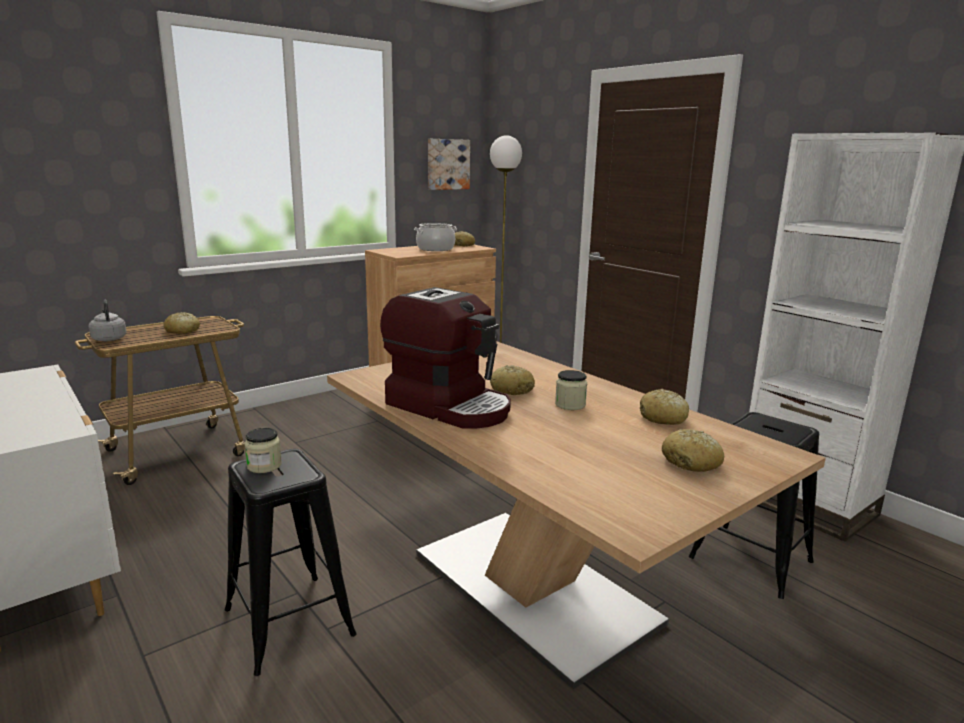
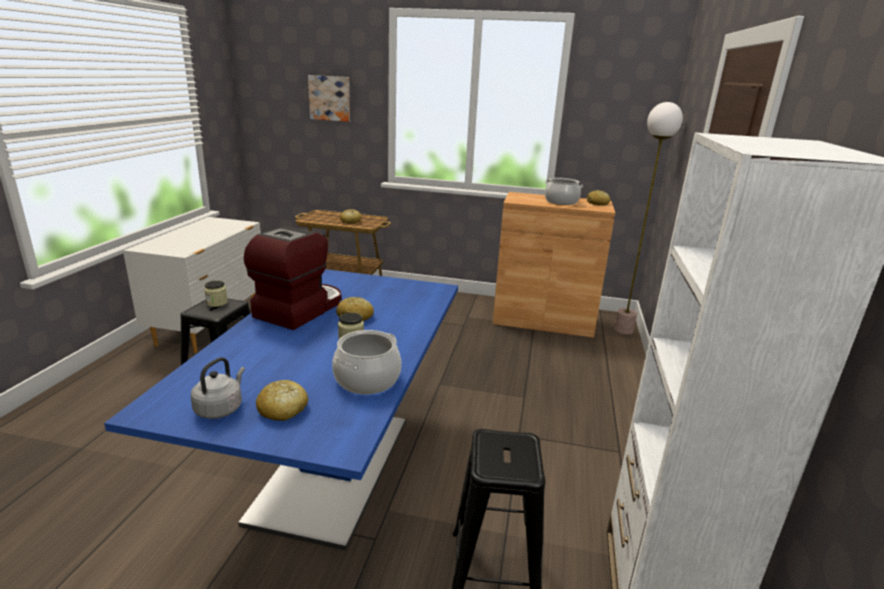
camera: 50 degrees right, 5 degrees up
(109, 338) = (313, 216): grey kettle -> grey kettle (220, 408)
(447, 164) = (621, 126): picture -> picture (330, 98)
(450, 406) = (299, 309): coffee machine -> coffee machine turned 150 degrees counterclockwise
(533, 587) = (333, 467): brown dining table -> blue dining table
(663, 418) = (367, 380): bread -> cooking pot

